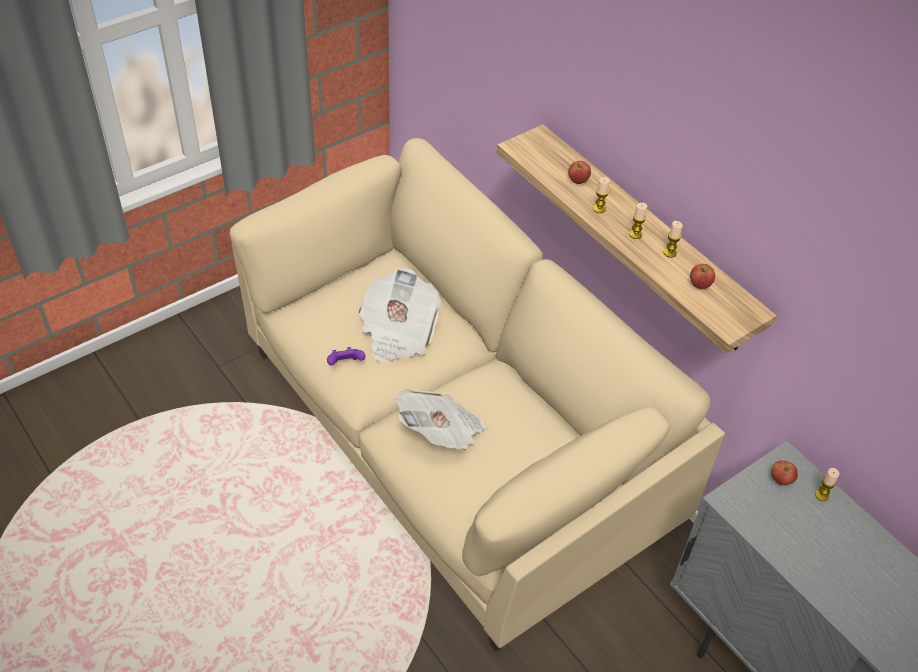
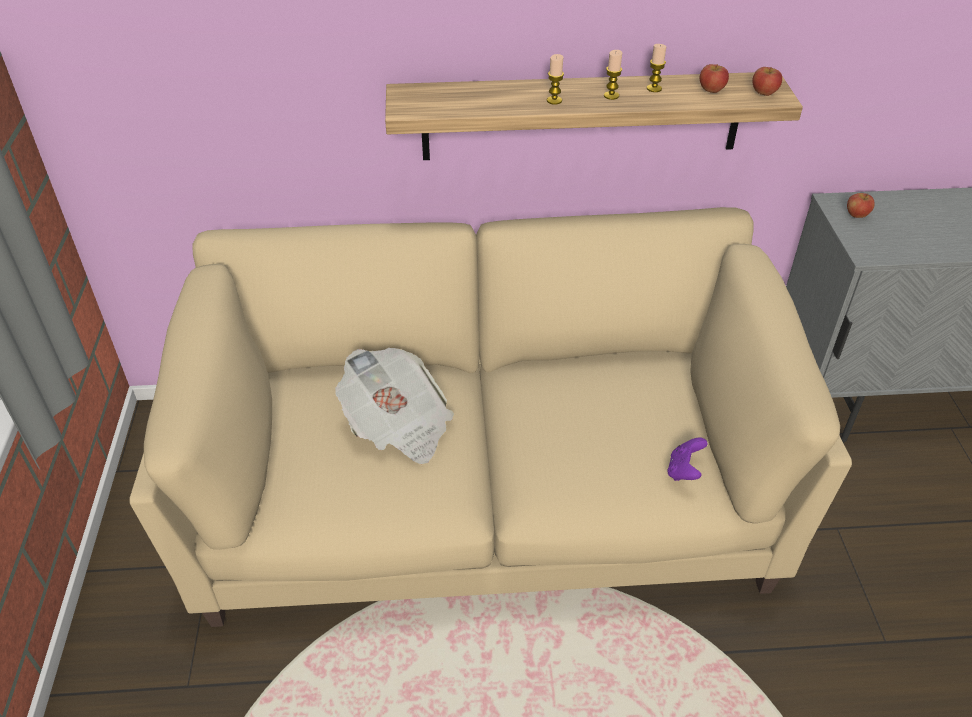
camera: 55 degrees left, 5 degrees down
(345, 364) = (405, 495): purple game controller -> purple game controller (684, 471)
(441, 433) = (574, 454): newspaper -> none
(578, 181) = (499, 96): apple -> apple (764, 93)
(821, 495) = (885, 202): candle -> none

